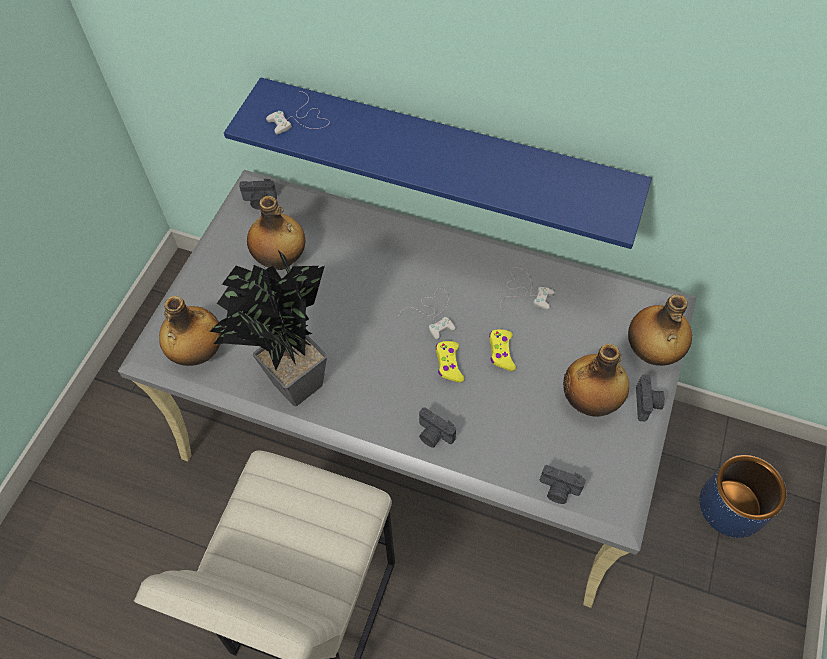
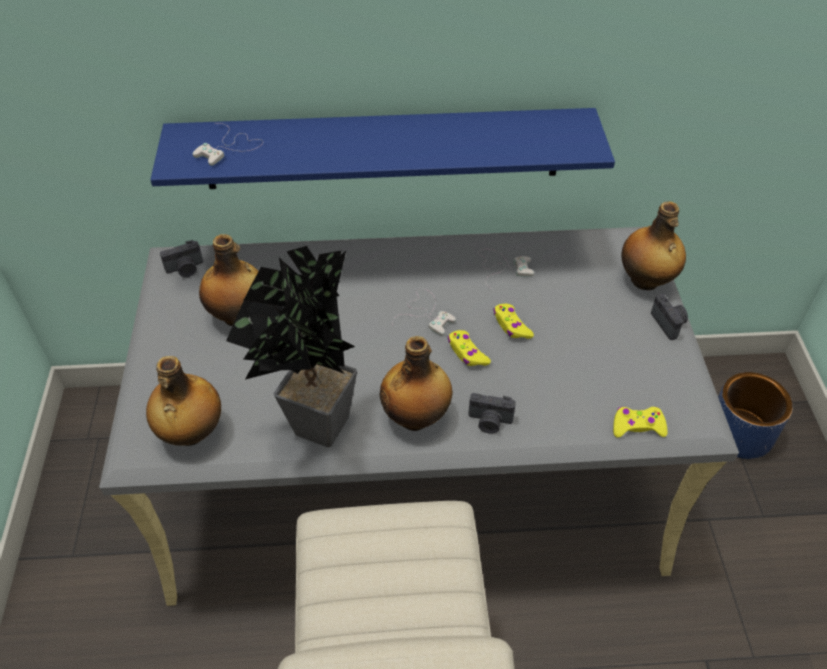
camera: 25 degrees left, 10 degrees down
(558, 490) = (637, 426): camera -> yellow game controller
(590, 401) = (618, 339): bottle -> bottle (416, 417)

